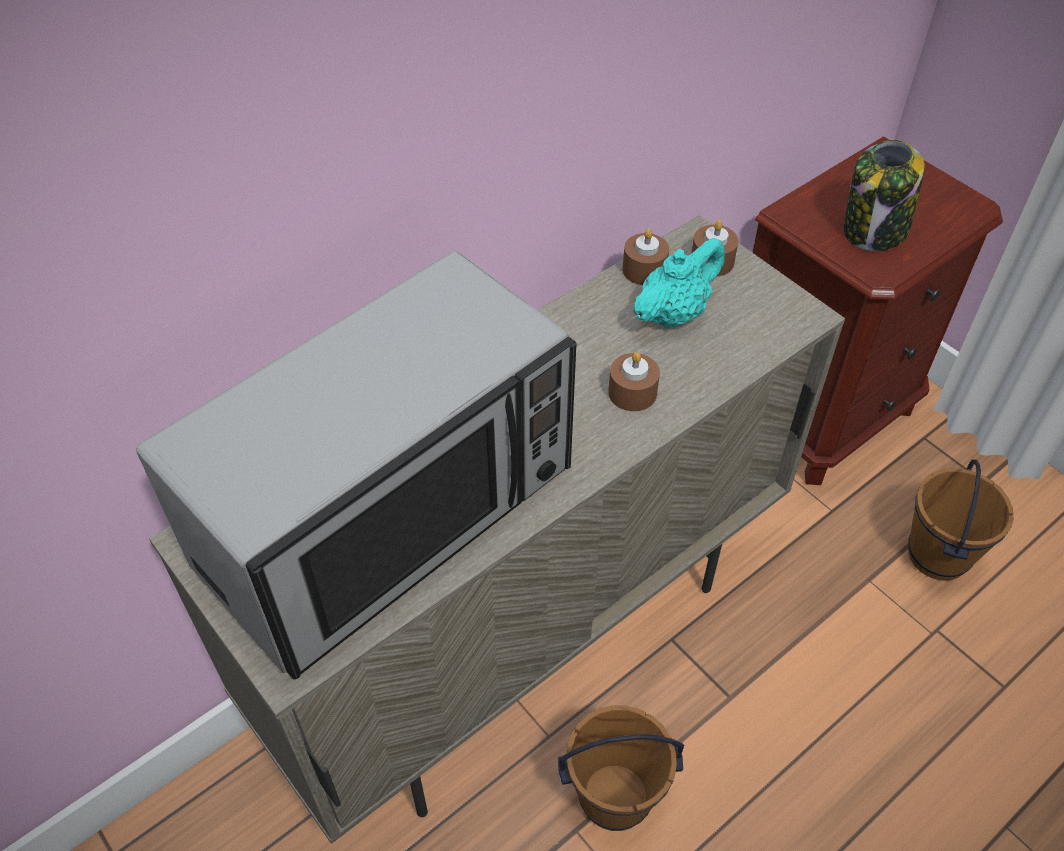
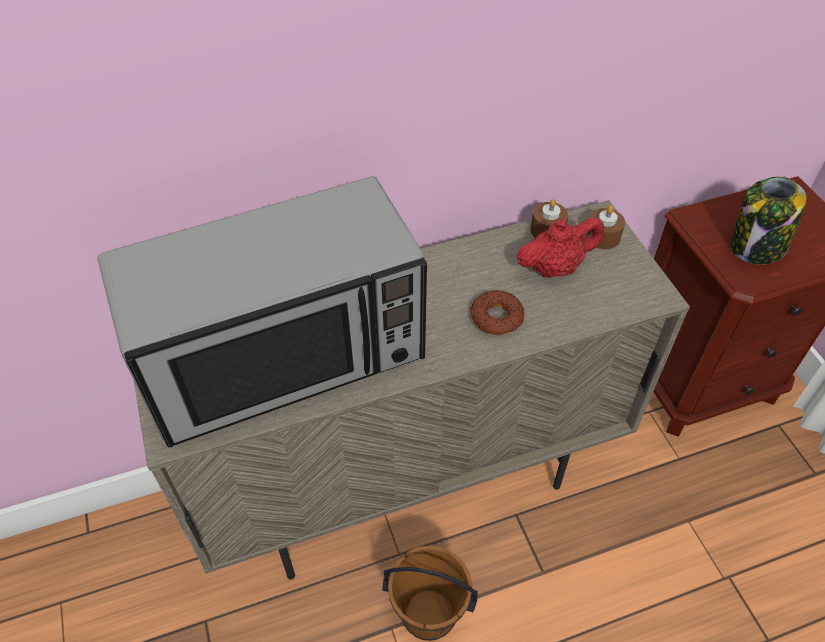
camera: 20 degrees right, 0 degrees up
(632, 392) = (496, 317): brown candle -> donut
(674, 313) = (555, 268): turquoise teapot -> red teapot
(936, 555) = (752, 519): brown bucket -> none

